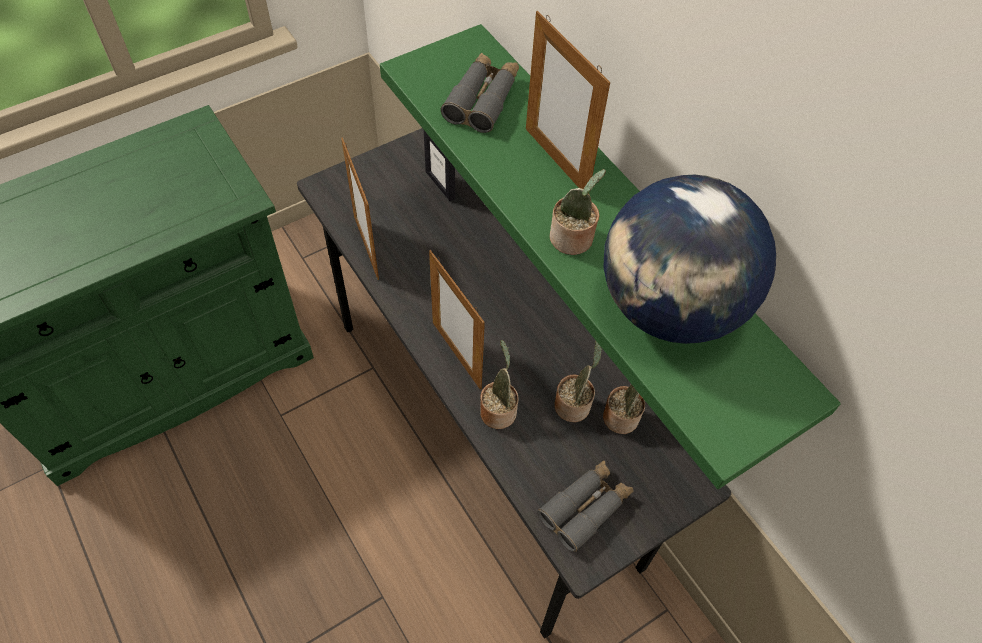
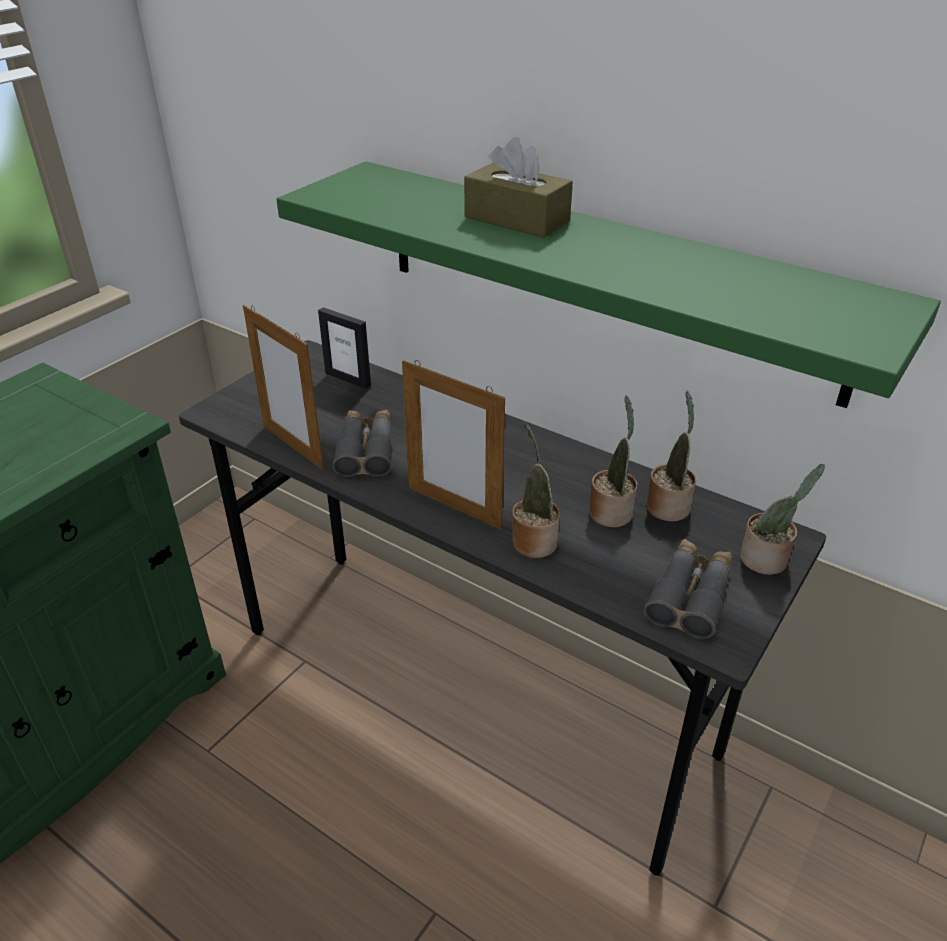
camera: 20 degrees left, 20 degrees down
(482, 99) = (406, 199): grey binoculars -> grey binoculars (366, 450)
(556, 161) = (516, 219): picture frame -> brown tissue box
(573, 240) = (581, 260): potted plant -> potted plant (767, 560)
(669, 306) = (718, 279): globe -> none

